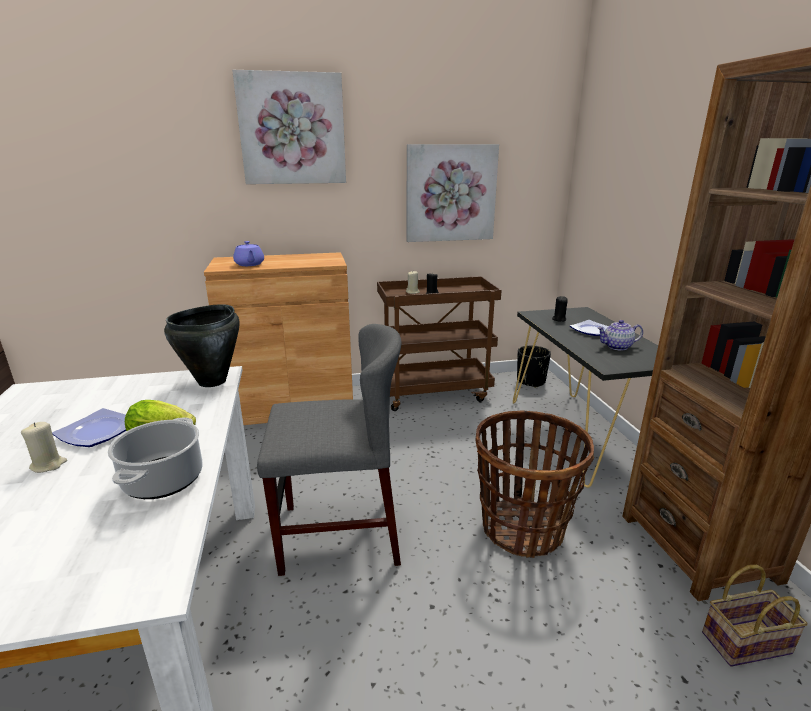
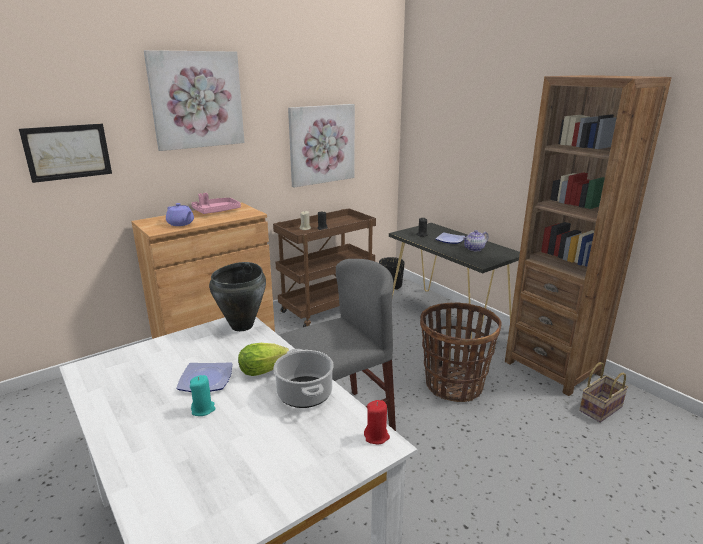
camera: 25 degrees left, 0 degrees up
(48, 465) = (203, 409): beige candle -> turquoise candle
(152, 178) = (67, 152): none -> picture
(161, 571) = (376, 436): none -> red candle
(301, 257) = (216, 211): none -> pink tray

